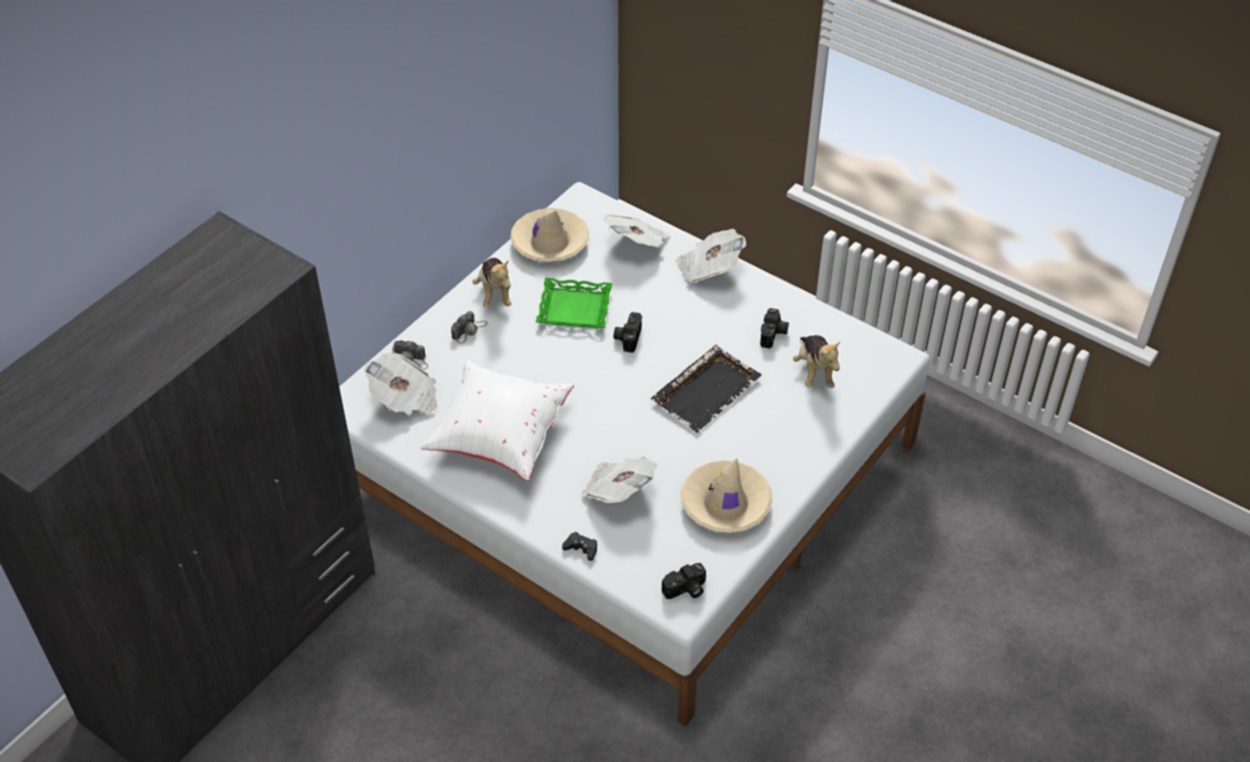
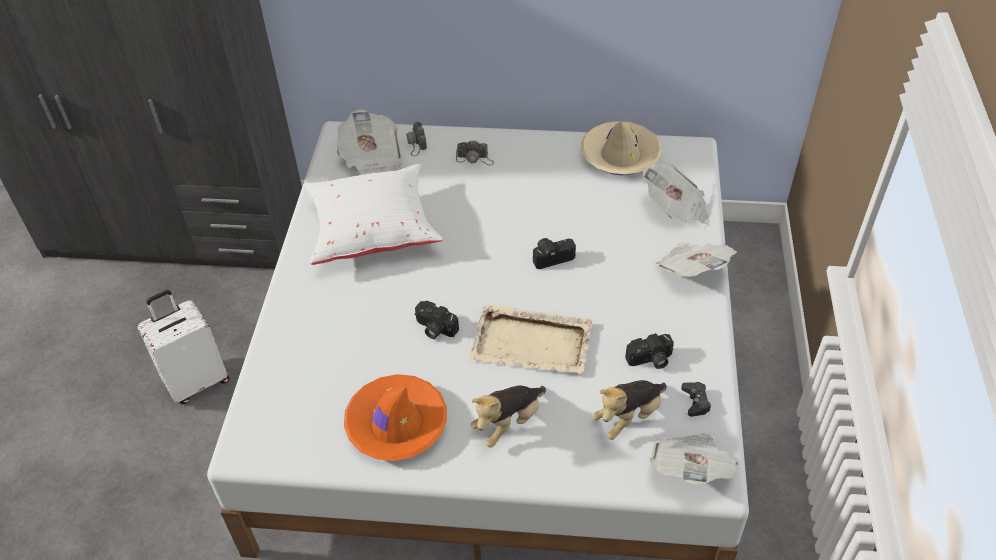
camera: 60 degrees right, 0 degrees up
(461, 695) = (197, 381): none -> white suitcase
(495, 293) = (530, 153): plush toy -> plush toy (508, 423)
(574, 309) = (555, 207): green tray -> none
(581, 548) = (276, 343): black game controller -> black game controller (695, 401)
(619, 490) = (361, 337): newspaper -> newspaper (690, 469)
(686, 590) = (269, 443): camera -> camera (434, 328)
(707, 390) = (532, 343): black tray -> beige tray
(725, 504) = (396, 424): beige hat -> orange hat

